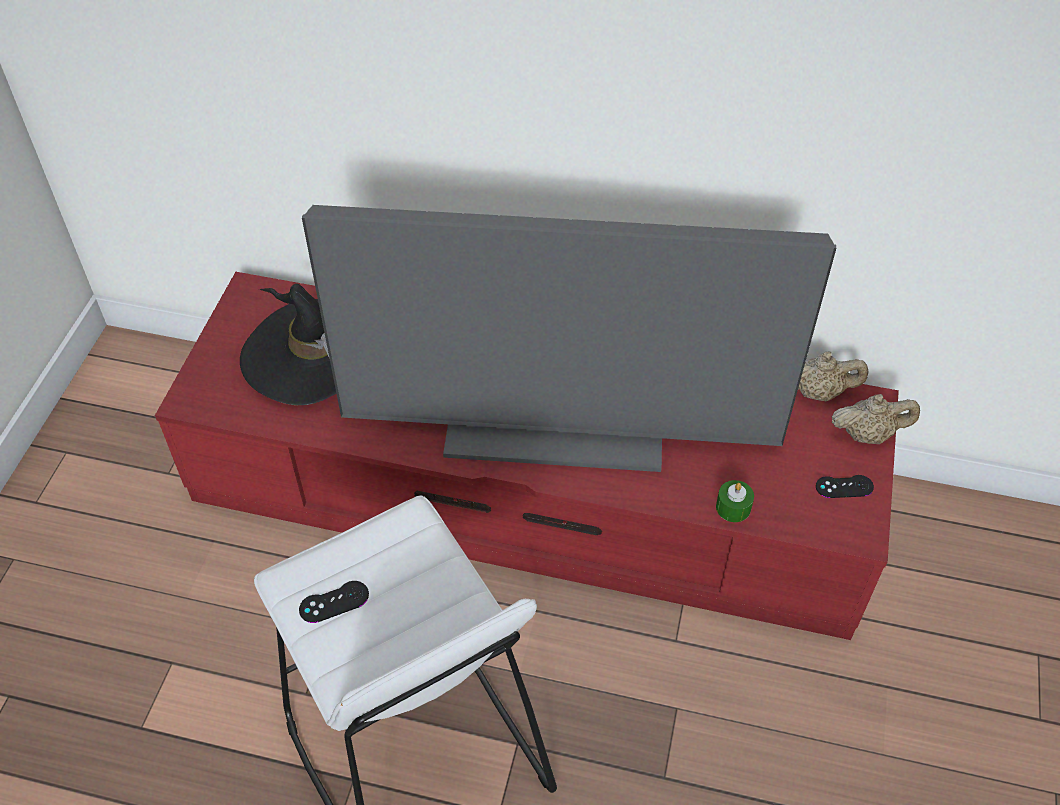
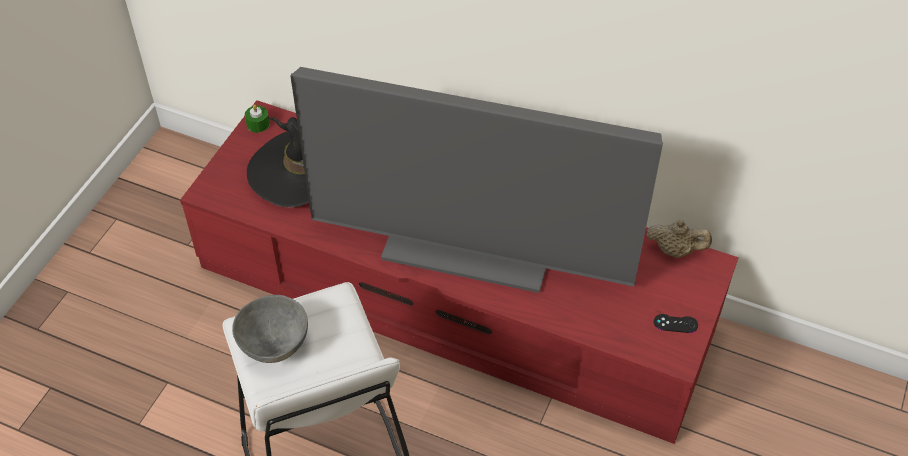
camera: 10 degrees right, 0 degrees up
(334, 602) = (273, 345): black game controller -> grey bowl
(733, 507) = (587, 326): green candle -> green candle (258, 124)
(868, 434) = (705, 287): beige teapot -> none

